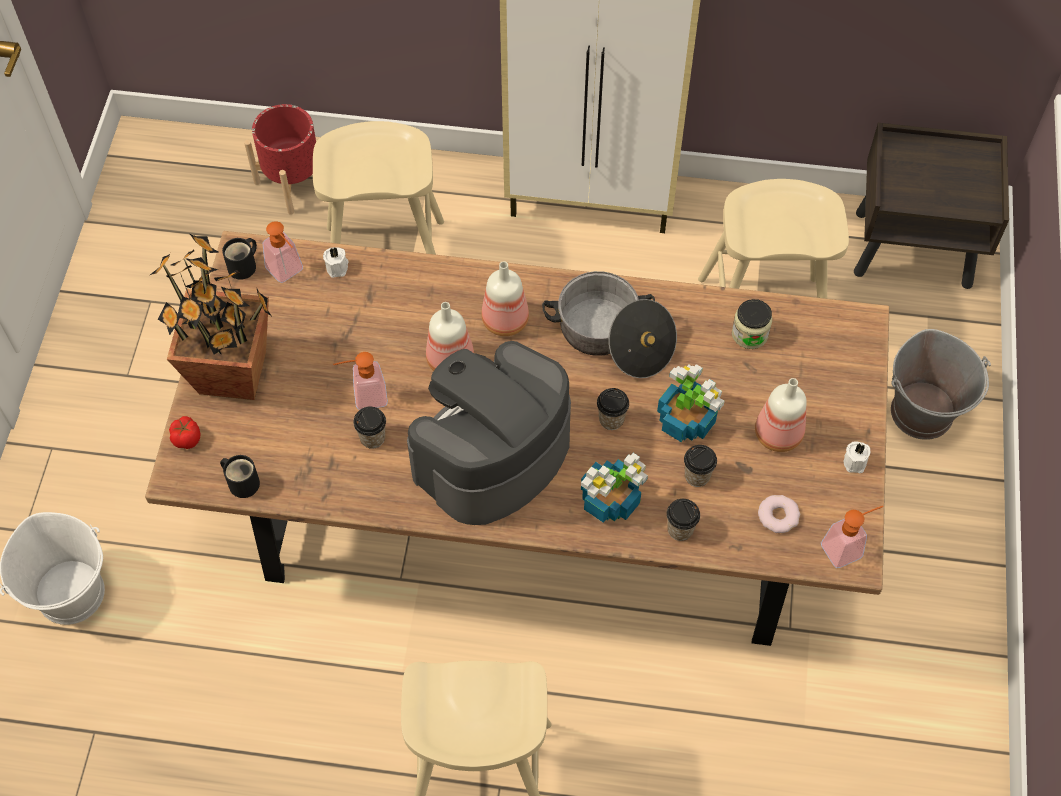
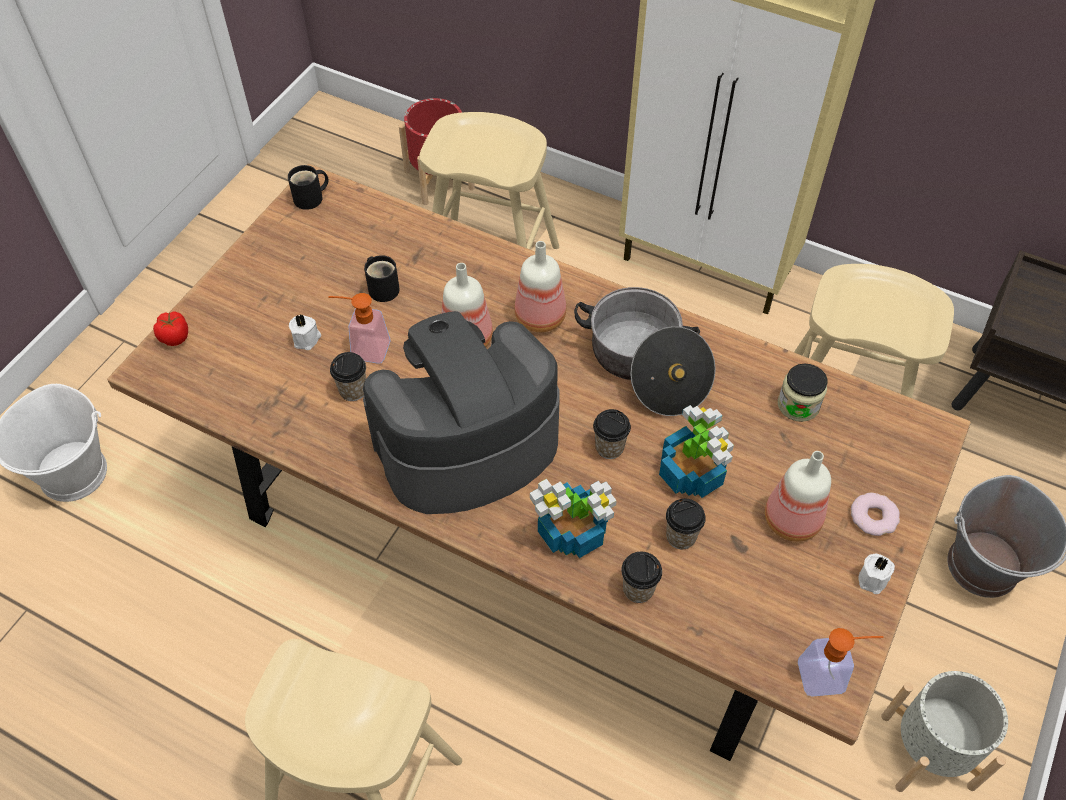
camera: 20 degrees right, 5 degrees down
(233, 374) = (249, 291): potted plant -> none
(242, 481) = (205, 393): black mug -> black mug (383, 287)
(288, 272) = (349, 215): soap dispenser -> none
(338, 267) = (398, 223): white candle -> white candle (307, 339)
(778, 516) = (758, 611): donut -> donut (873, 517)
(924, 582) = (928, 751): none -> grey planter

